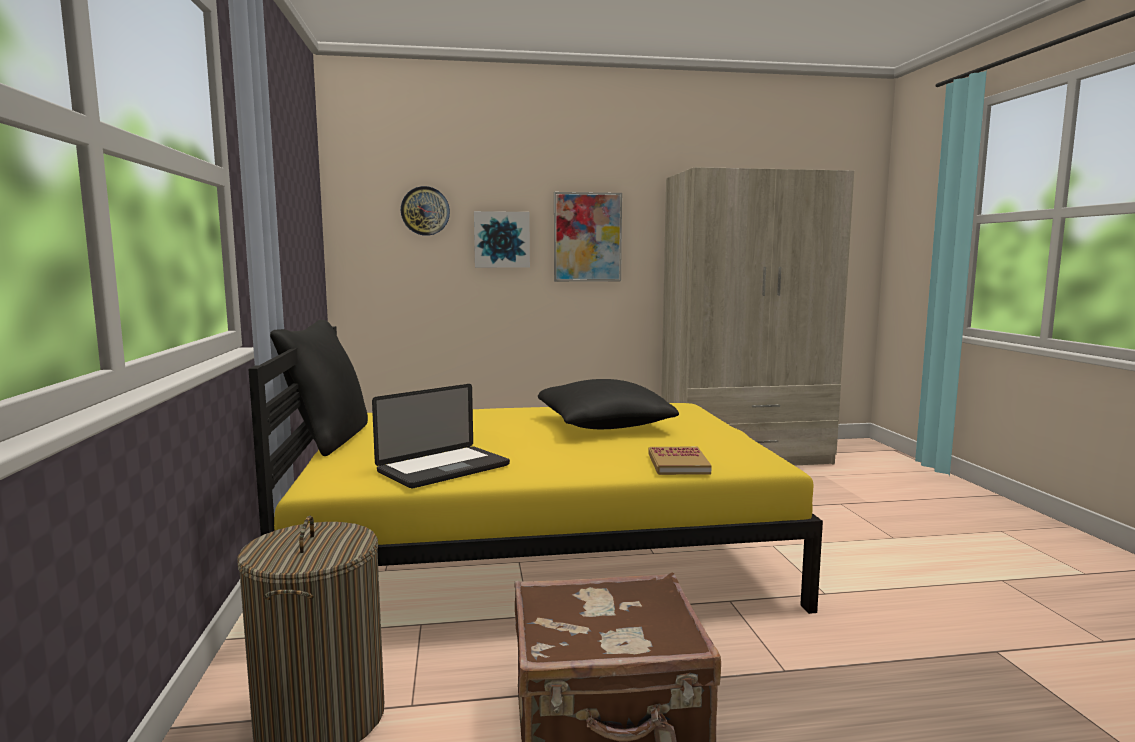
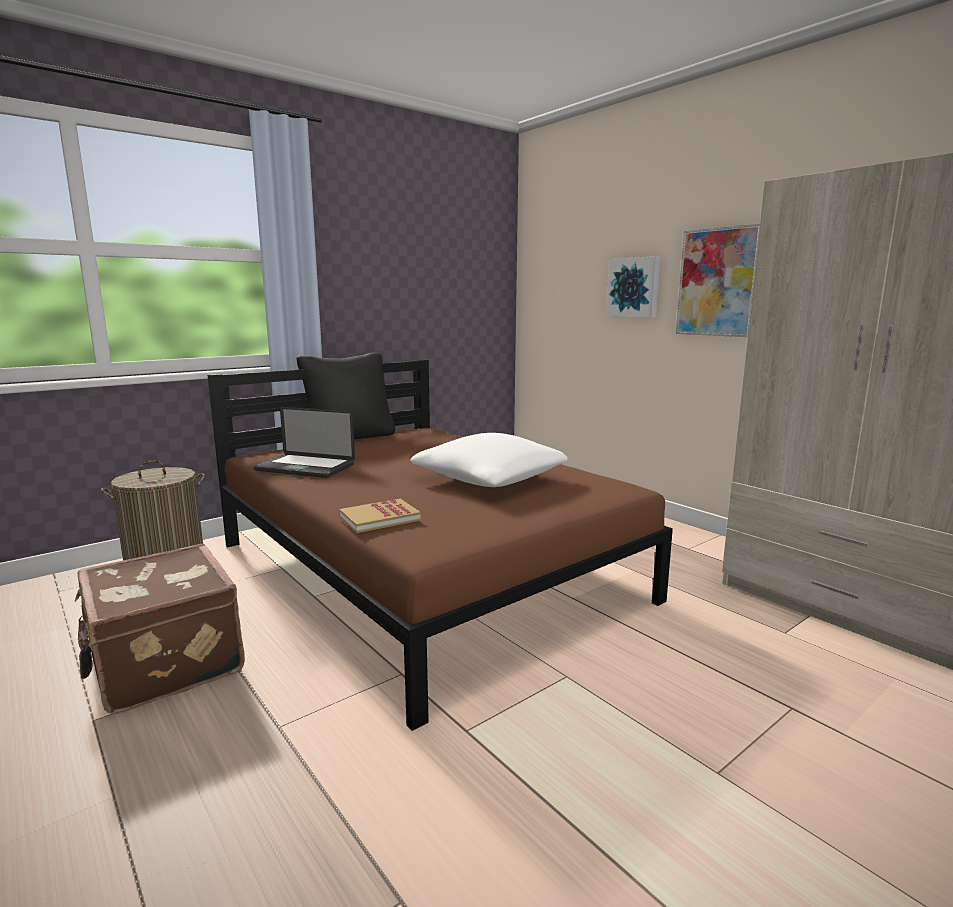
camera: 60 degrees right, 5 degrees up
(425, 211) = (577, 261): wall clock -> none
(537, 552) = (424, 570): yellow bed -> brown bed
(603, 425) = (489, 480): black pillow -> white pillow

